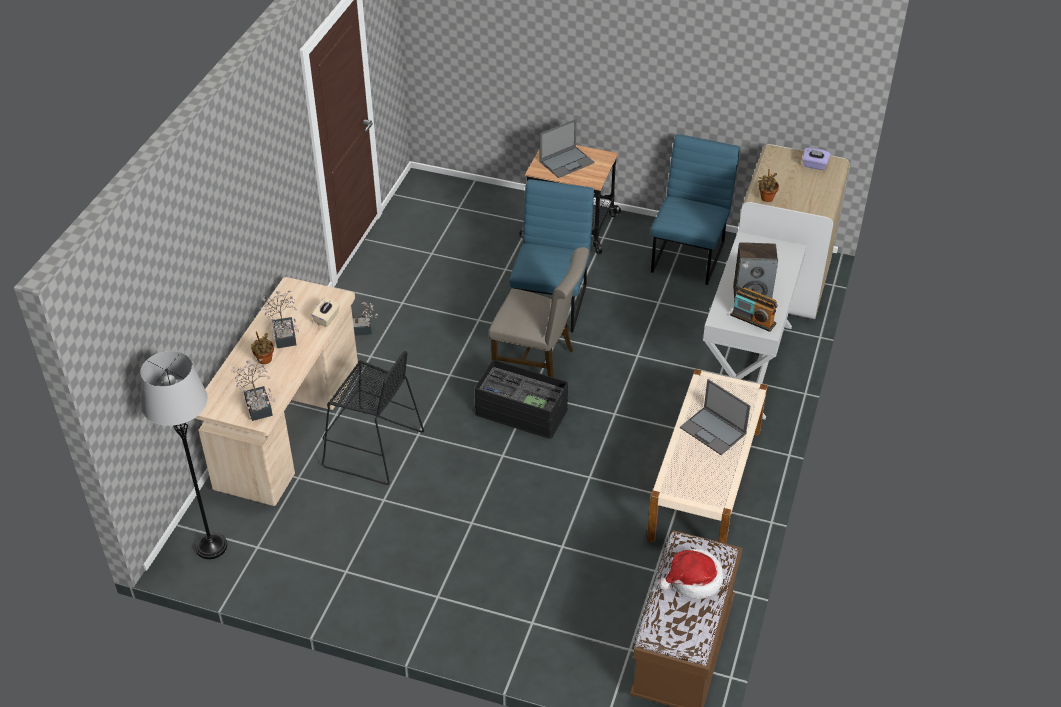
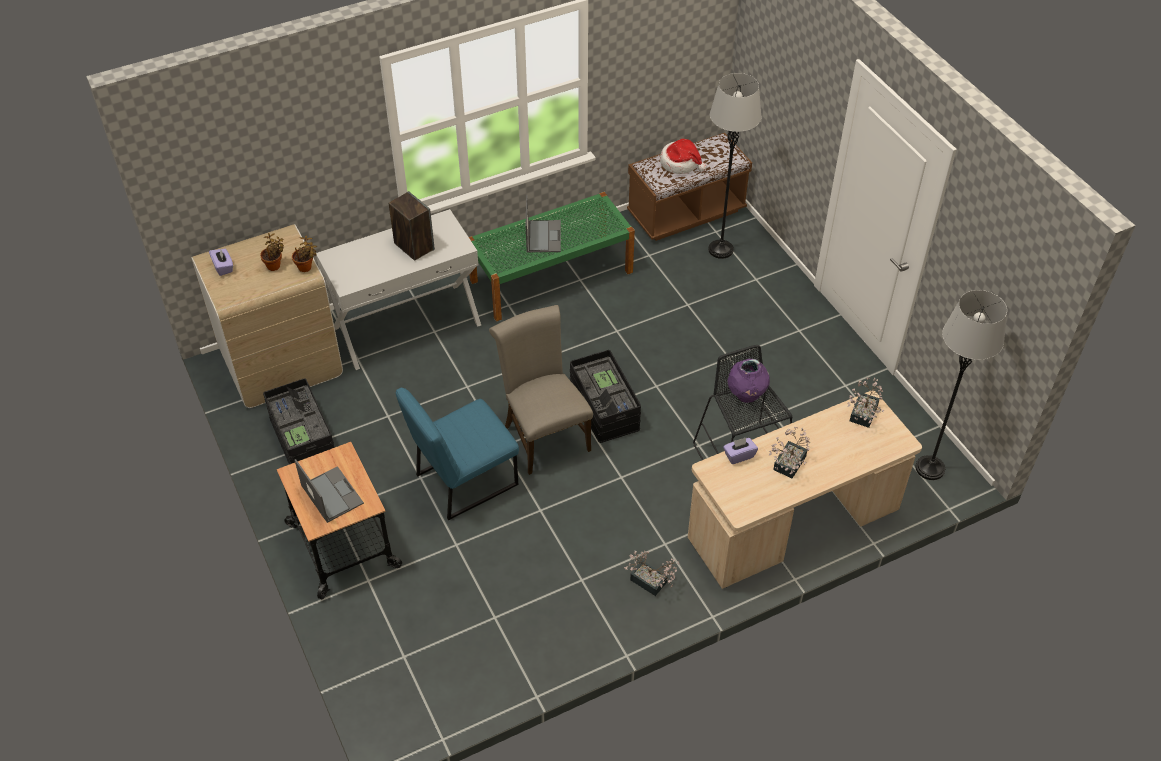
camera: 135 degrees left, 5 degrees up
(264, 361) = (825, 451): potted plant -> potted plant (275, 265)
(327, 318) = (739, 455): beige tissue box -> purple tissue box
(377, 392) = (746, 396): none -> purple vase
(567, 162) = (331, 494): laptop -> laptop turned 45 degrees clockwise
(600, 630) = (720, 250): none -> grey floor lamp
(689, 255) = (301, 437): blue chair -> black storage box
(706, 484) = (551, 276): beige bench -> green bench
(753, 319) = (442, 231): radio -> none

